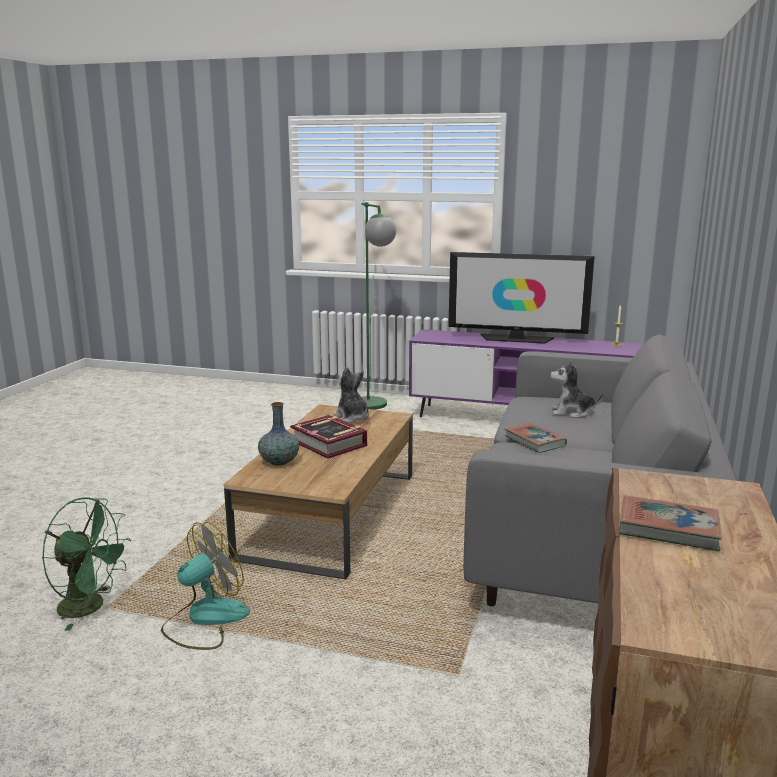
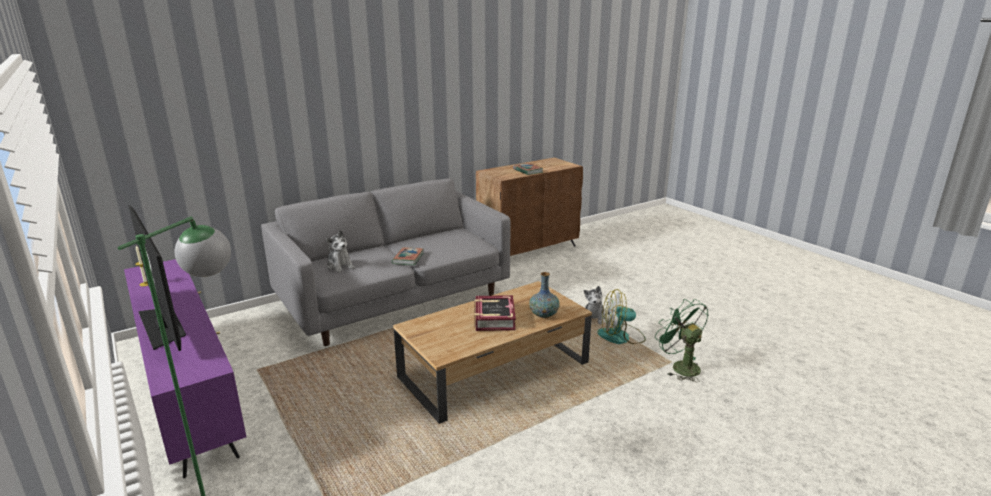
camera: 140 degrees left, 5 degrees up
(352, 418) = (441, 336): plush toy -> plush toy (594, 318)

